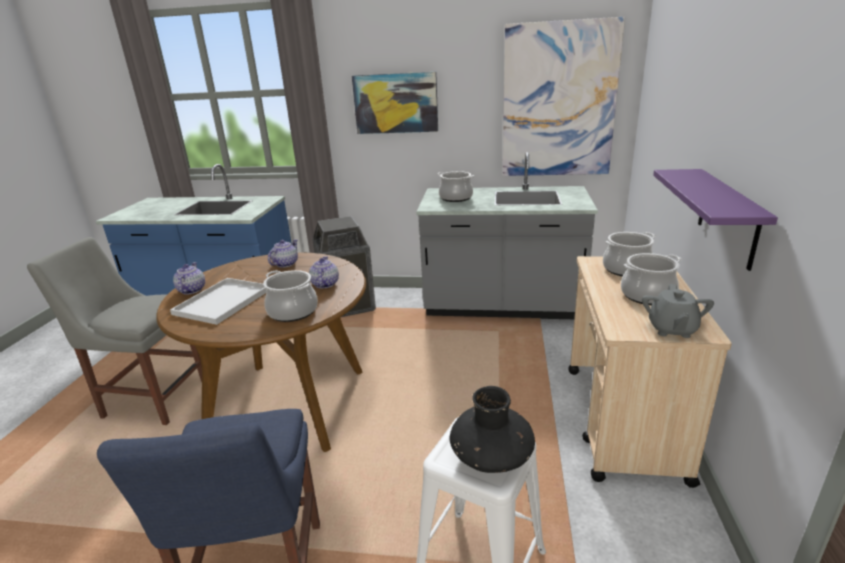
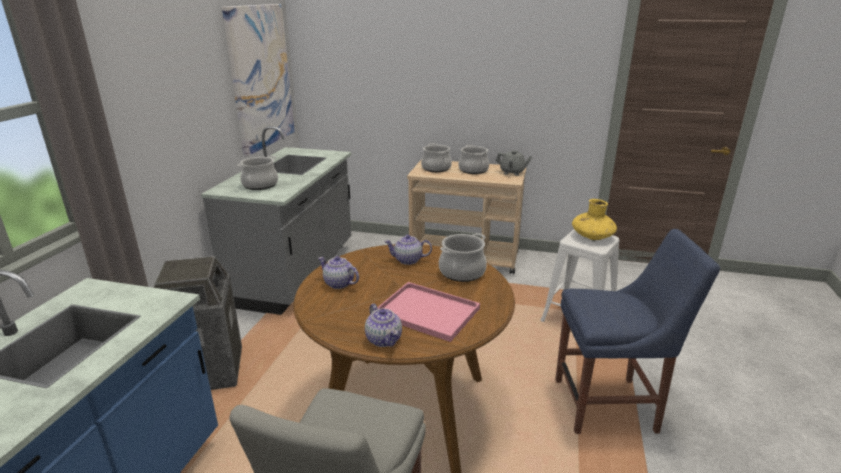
camera: 85 degrees left, 0 degrees up
(191, 290) = (384, 339): teapot -> teapot turned 120 degrees counterclockwise
(223, 301) = (425, 312): white tray -> pink tray
(395, 103) = (155, 101): picture -> none
(491, 455) = (592, 236): black vase -> yellow vase
(728, 217) = (487, 114): purple shelf -> none

